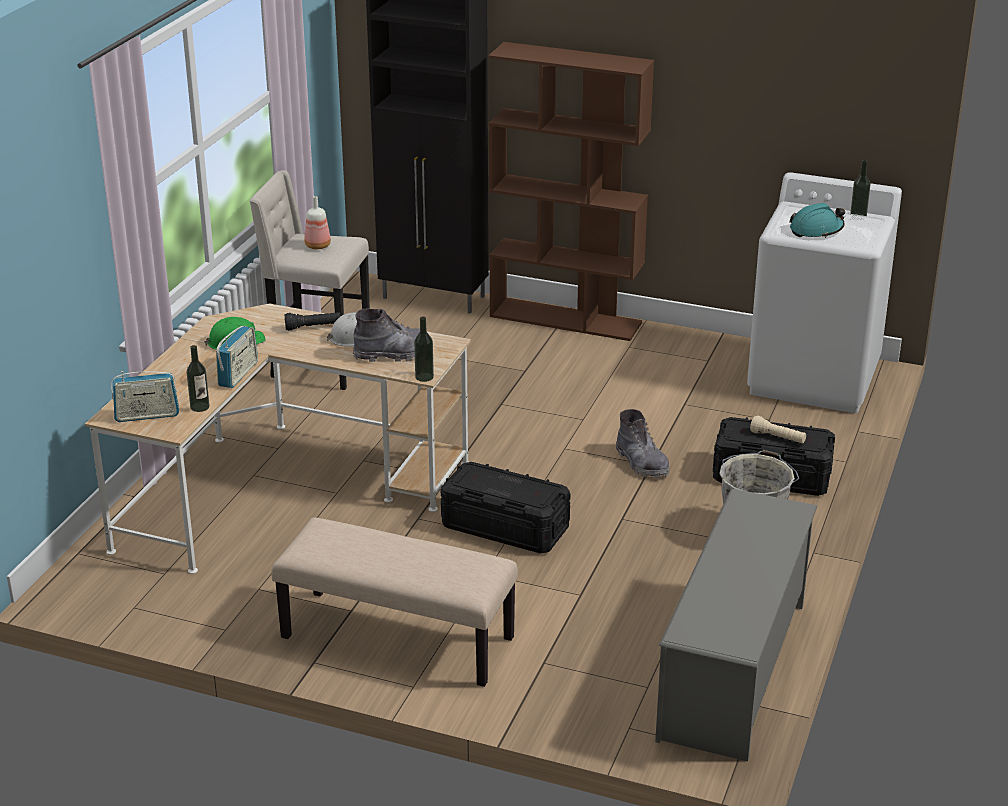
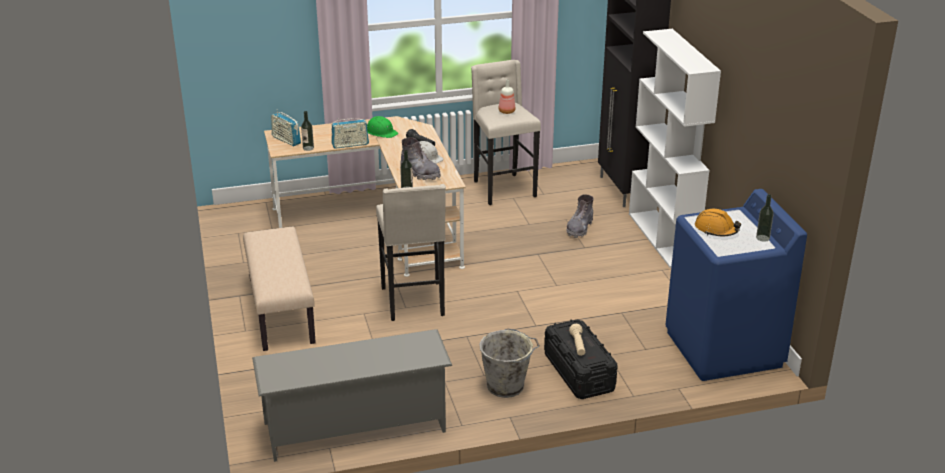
camera: 55 degrees right, 0 degrees up
(505, 527) = (414, 303): black storage box -> beige stool
(566, 319) = (663, 238): brown bookcase -> white bookcase
(641, 463) = (534, 321): grey boot -> grey boot (579, 228)
(815, 377) = (724, 349): white washing machine -> blue washing machine
(816, 230) = (716, 230): turquoise hard hat -> orange hard hat

